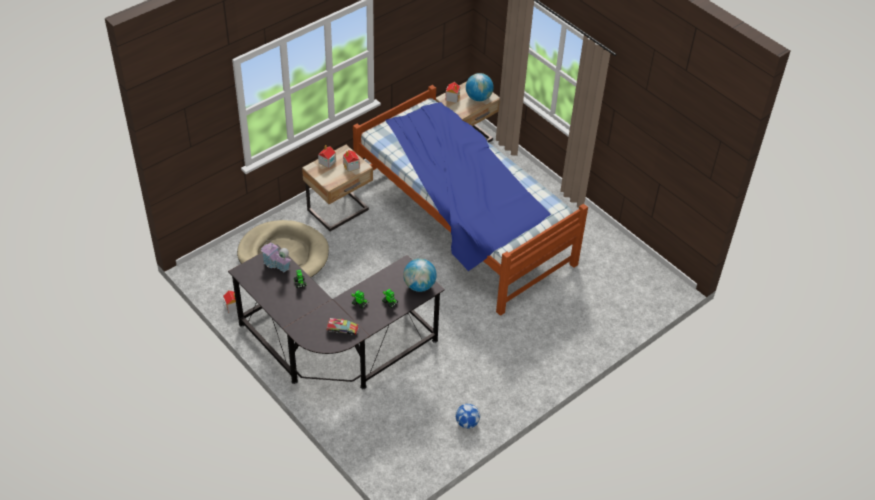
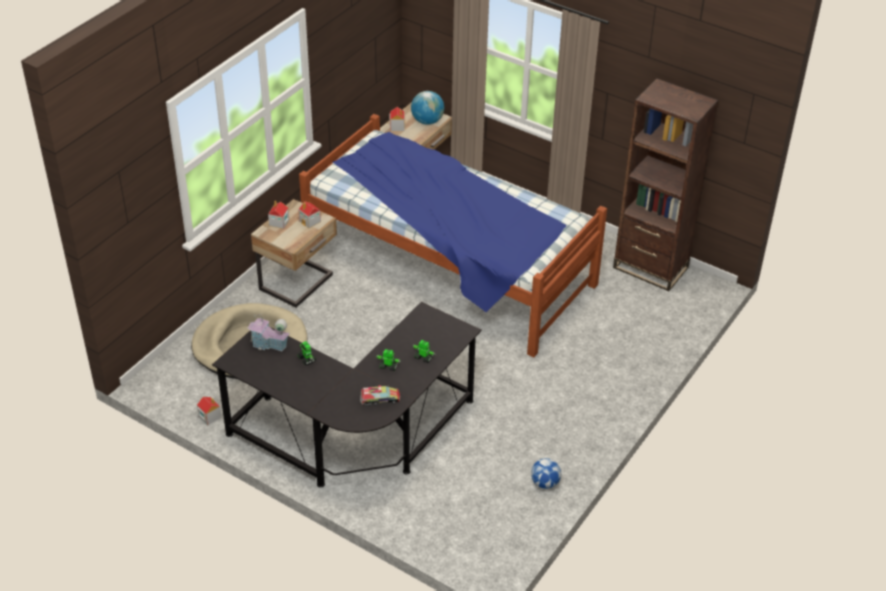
camera: 15 degrees left, 5 degrees down
(419, 286) = (450, 332): globe -> none
(628, 259) = (650, 267): none -> brown bookcase

